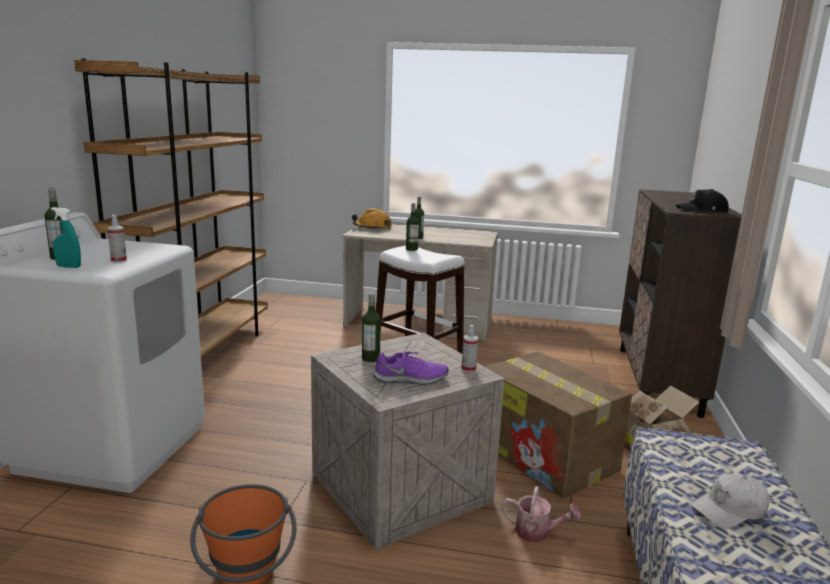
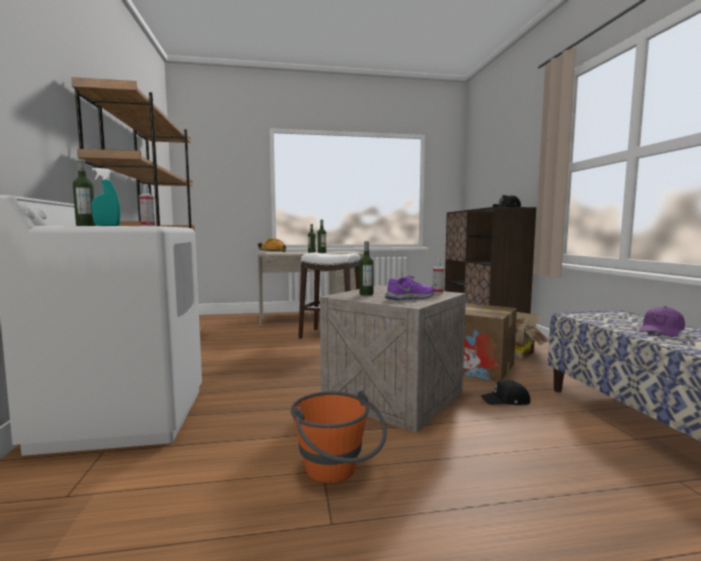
camera: 20 degrees left, 10 degrees down
(537, 532) = (506, 401): watering can -> black cap
(730, 510) = (661, 331): white cap -> purple cap

